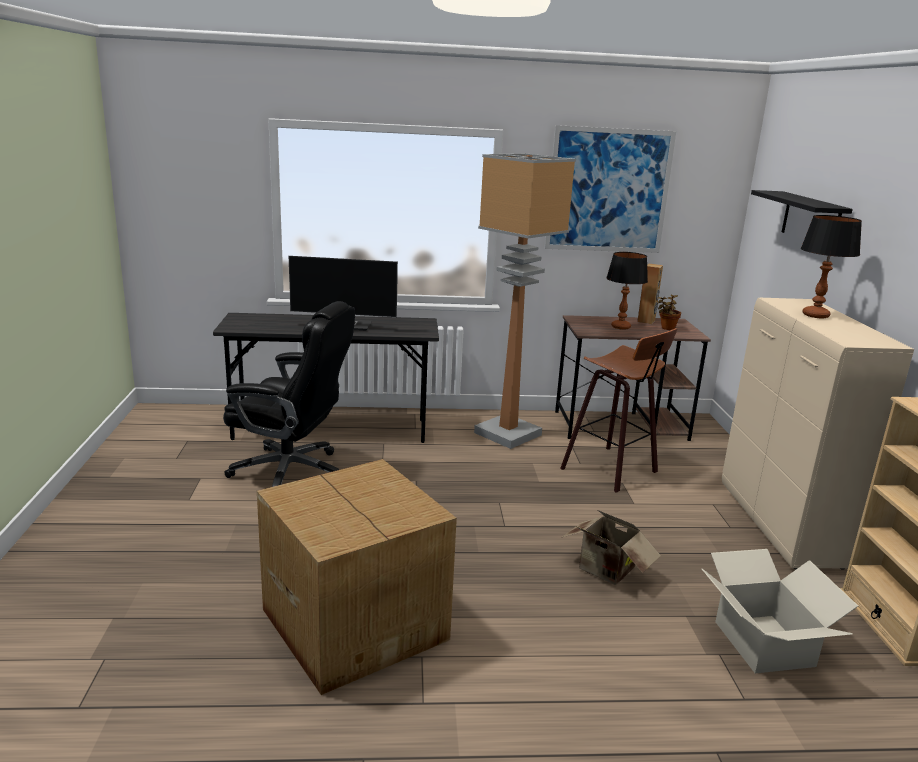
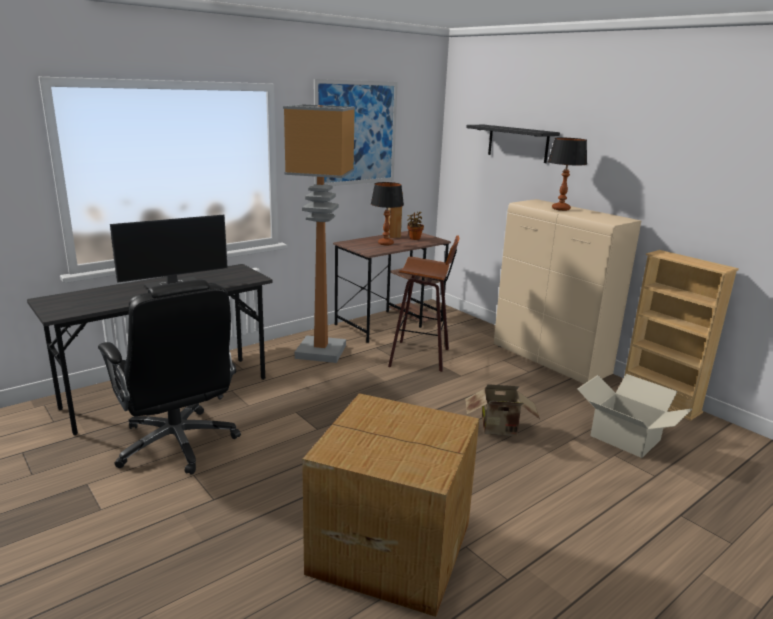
camera: 35 degrees left, 0 degrees up
(291, 472) = (178, 444): black office chair -> black office chair turned 75 degrees clockwise

